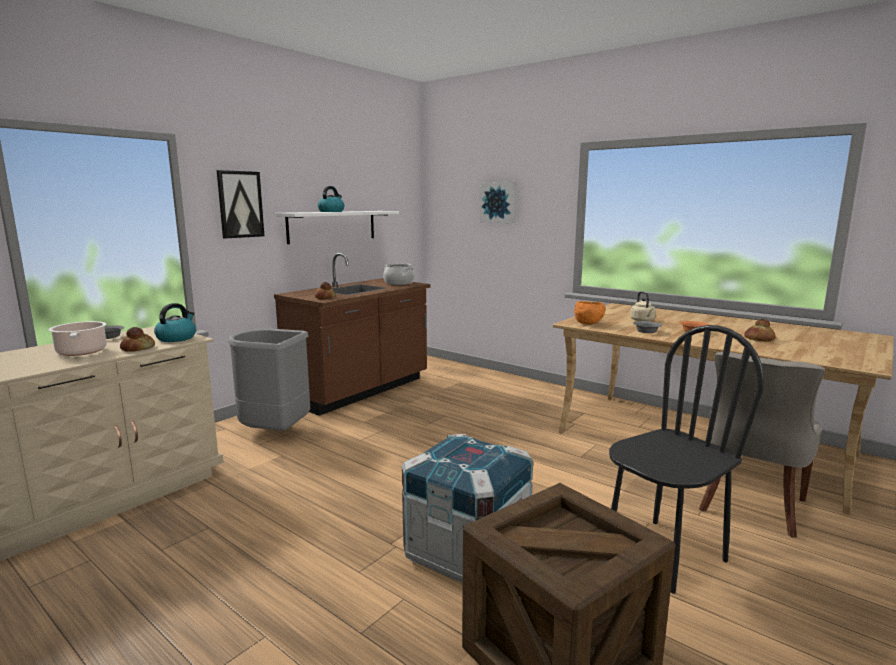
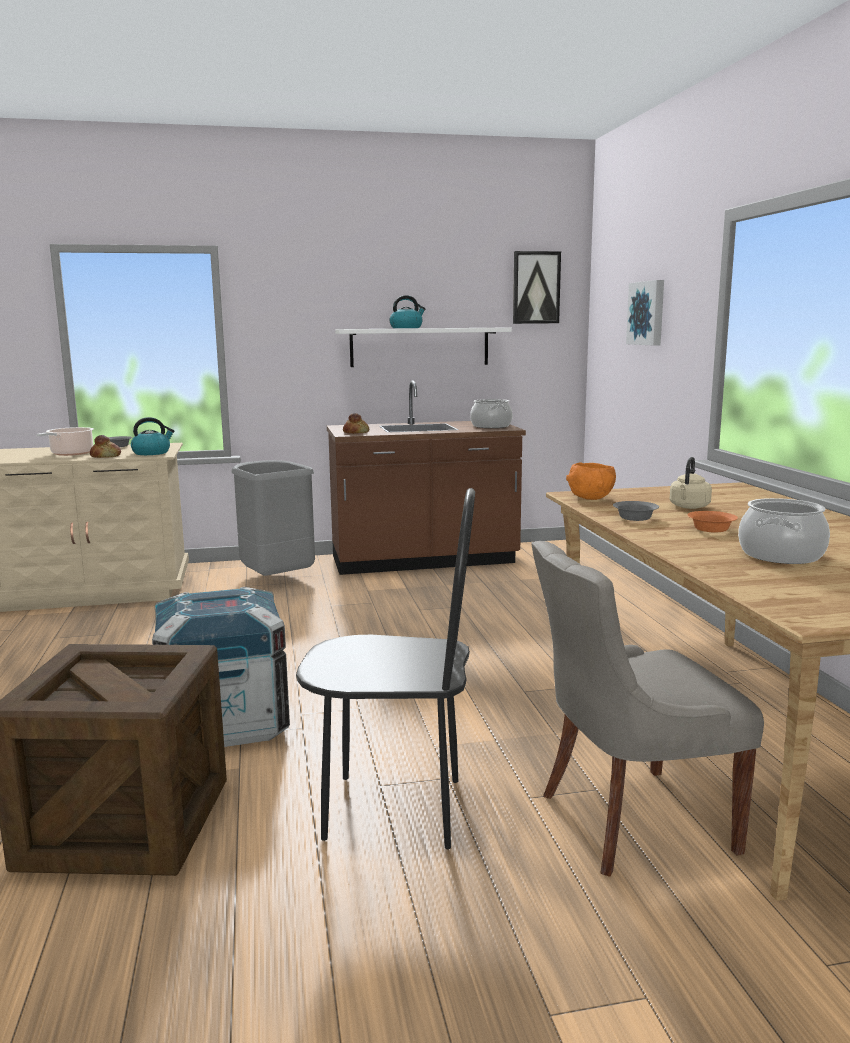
camera: 40 degrees right, 0 degrees up
(240, 204) = (290, 319): picture -> picture (536, 287)
(759, 339) = (781, 555): bread -> cooking pot

